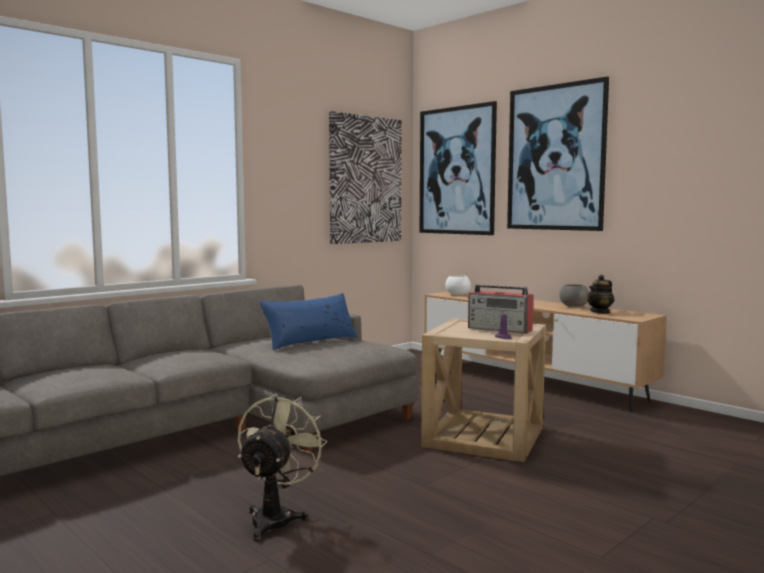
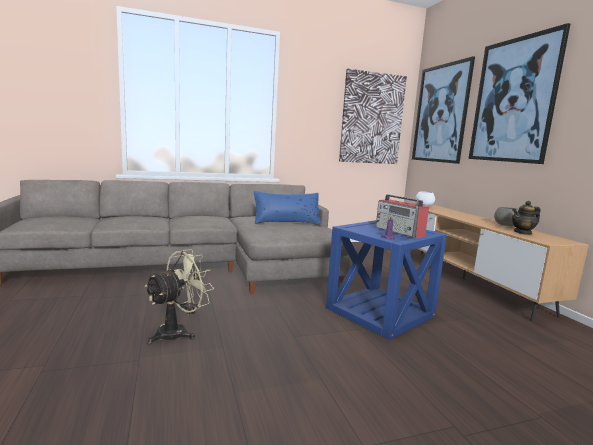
camera: 25 degrees right, 5 degrees up
(484, 437) = (380, 312): beige side table -> blue side table

